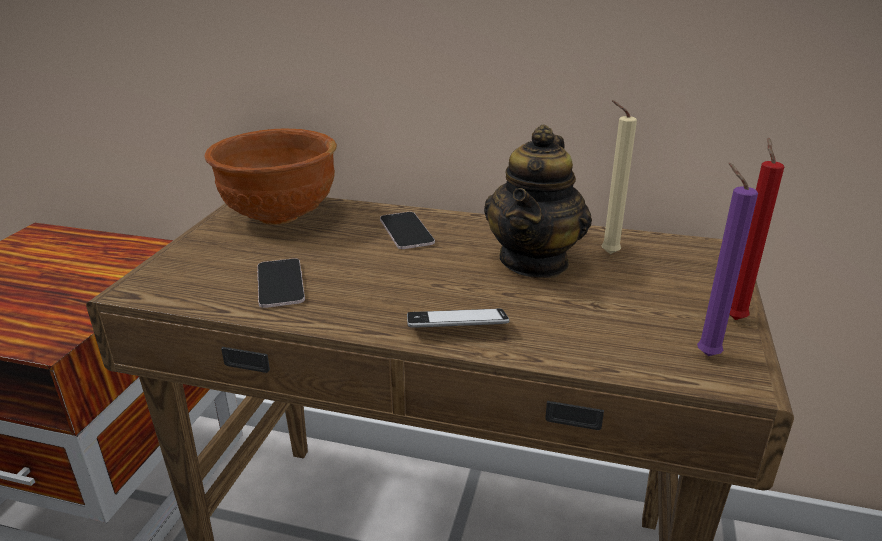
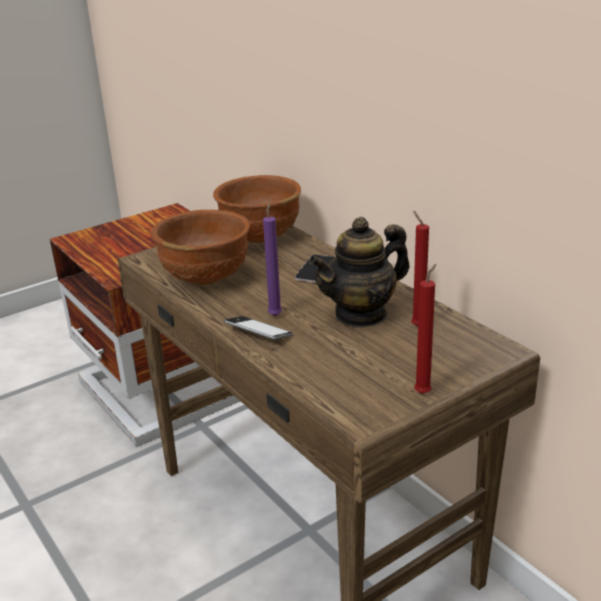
camera: 40 degrees right, 0 degrees up
(280, 284) = (207, 278): phone -> brown bowl
(606, 253) = (417, 325): beige candle -> red candle
(704, 354) = (366, 401): purple candle -> purple candle (275, 314)

